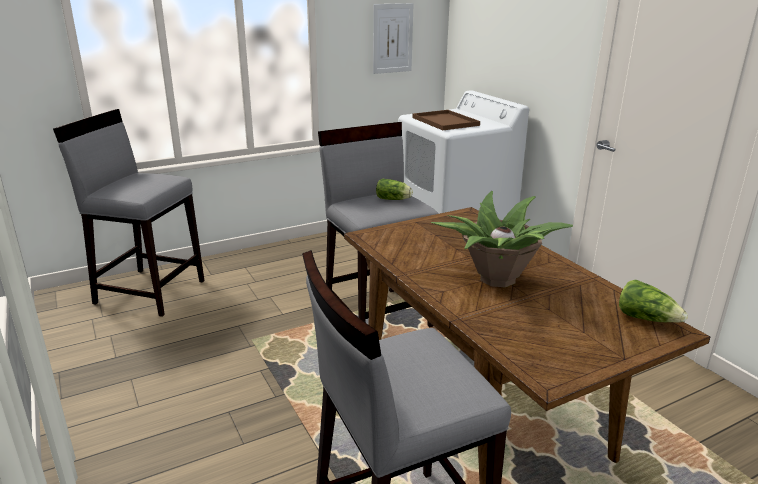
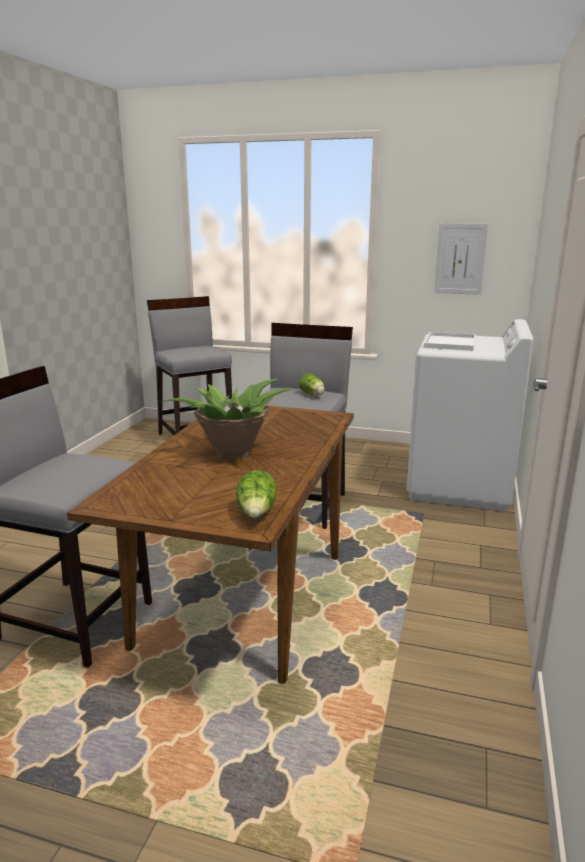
camera: 45 degrees right, 5 degrees down
(446, 121) = (450, 343): brown tray -> white tray

